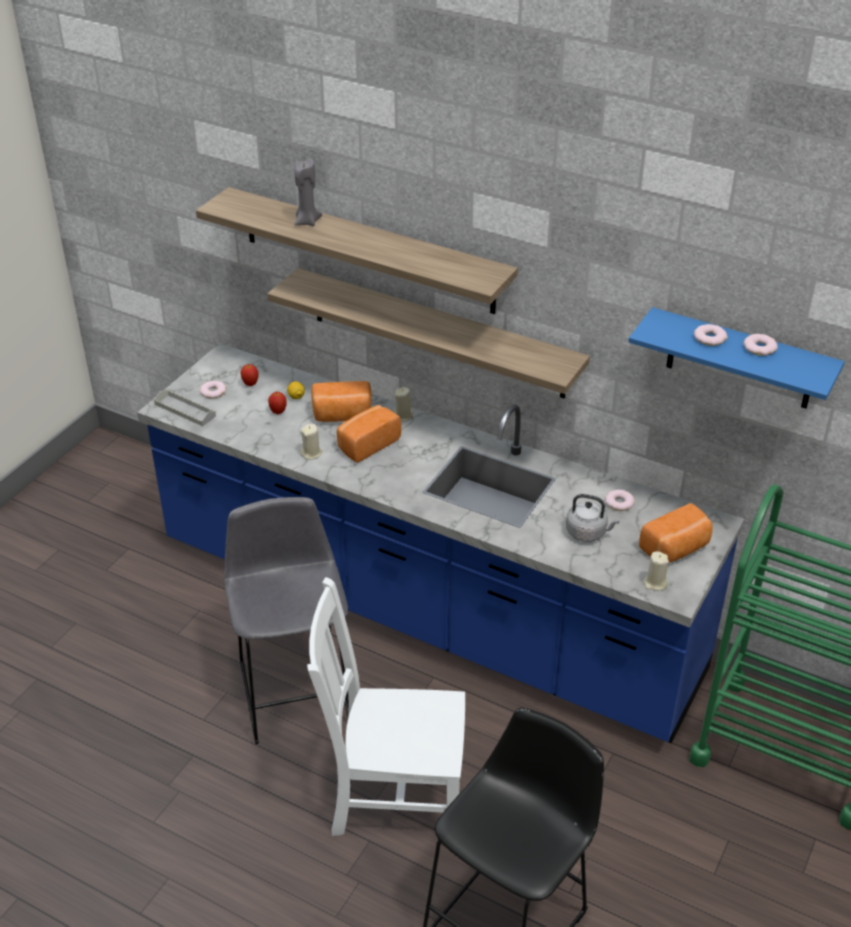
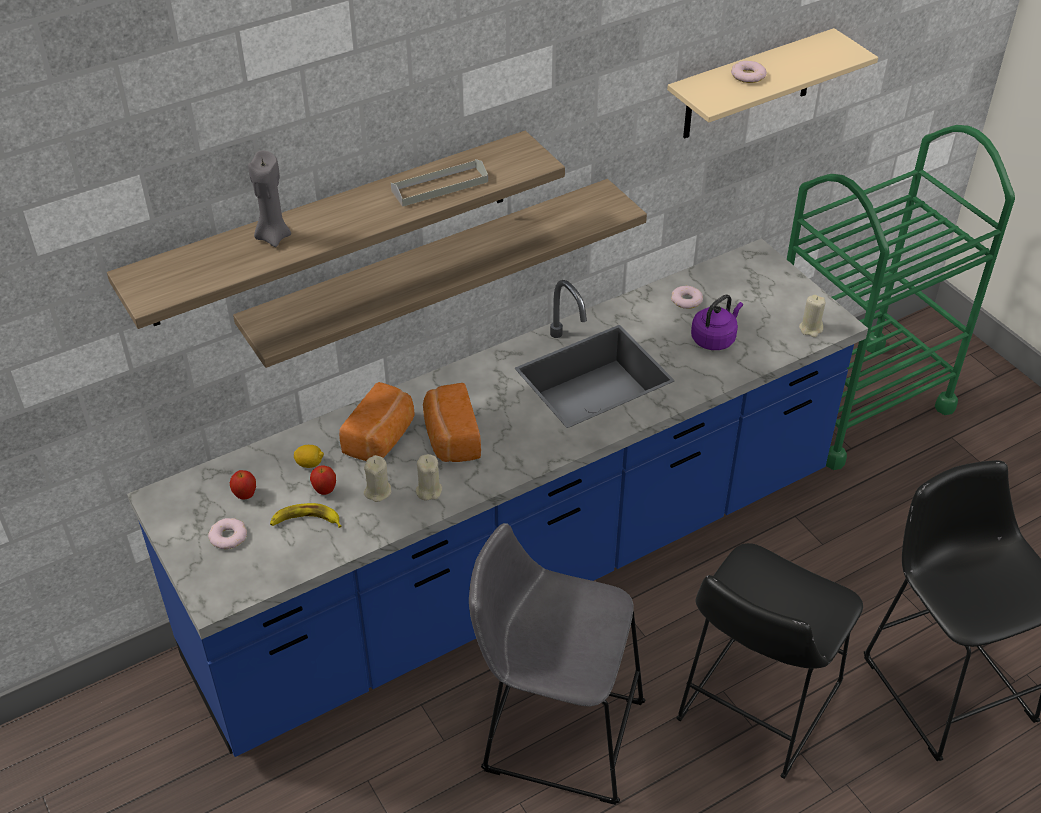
camera: 60 degrees left, 5 degrees up
(185, 410) = (241, 577): grey tray -> grey tray (439, 186)
(247, 415) = (306, 521): none -> banana
(393, 795) = (754, 708): white chair -> black stool
(403, 416) = (426, 389): beige candle -> beige candle (378, 491)
(588, 533) = (714, 339): grey kettle -> purple kettle
(676, 549) = (774, 295): bread -> none
(740, 360) = (749, 85): blue shelf -> beige shelf
(760, 348) = (784, 58): donut -> none

